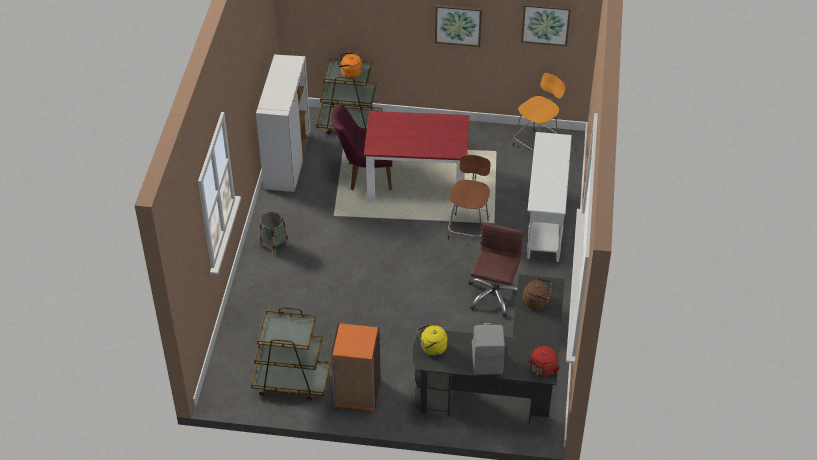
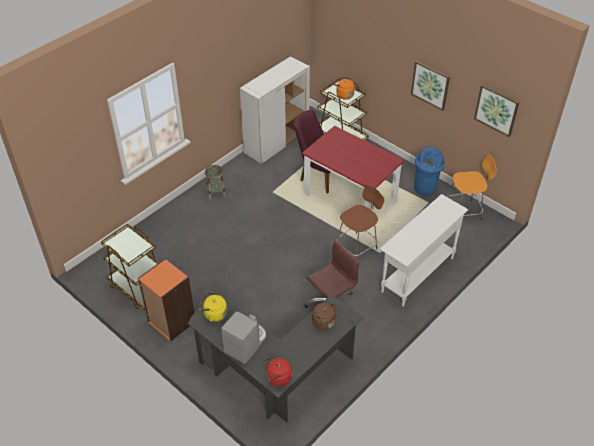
camera: 35 degrees right, 0 degrees up
(481, 138) = (425, 188): none -> blue trash can

